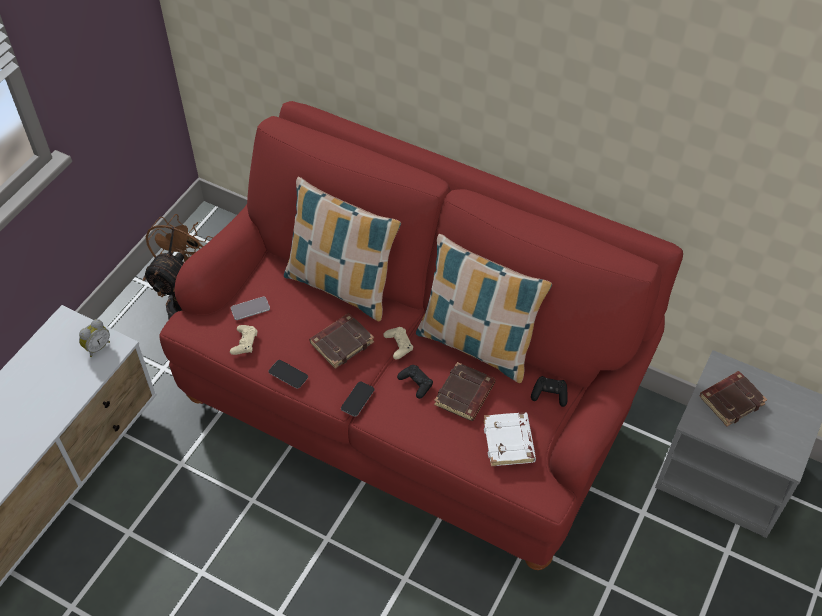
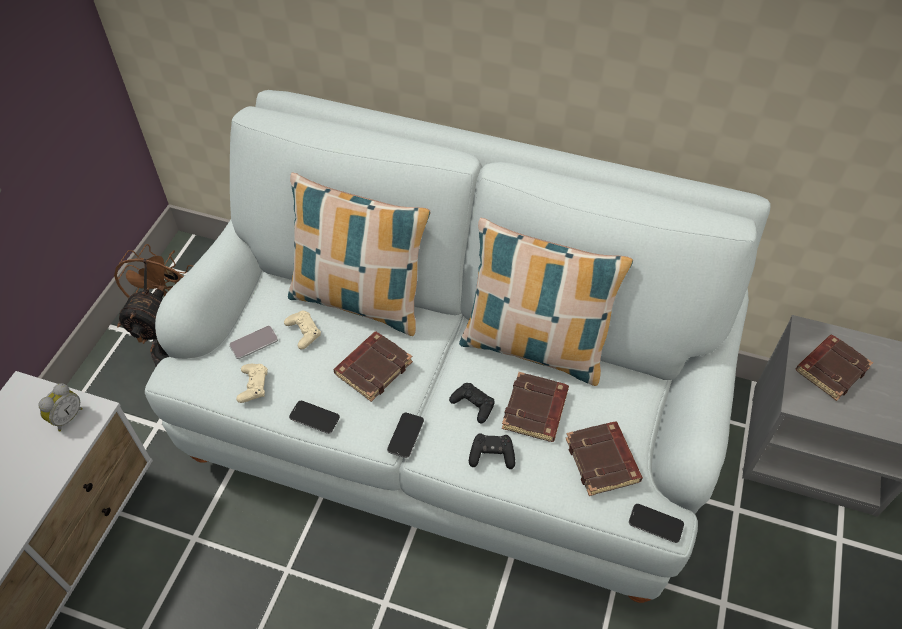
camera: 10 degrees left, 0 degrees up
(398, 345) = (441, 361): beige game controller -> beige game controller (303, 332)
(412, 402) = (451, 421): red sofa -> white sofa
(509, 442) = (603, 461): white book -> brown book
(540, 495) = (656, 523): none -> phone
(549, 395) = (634, 395): black game controller -> black game controller (492, 455)

